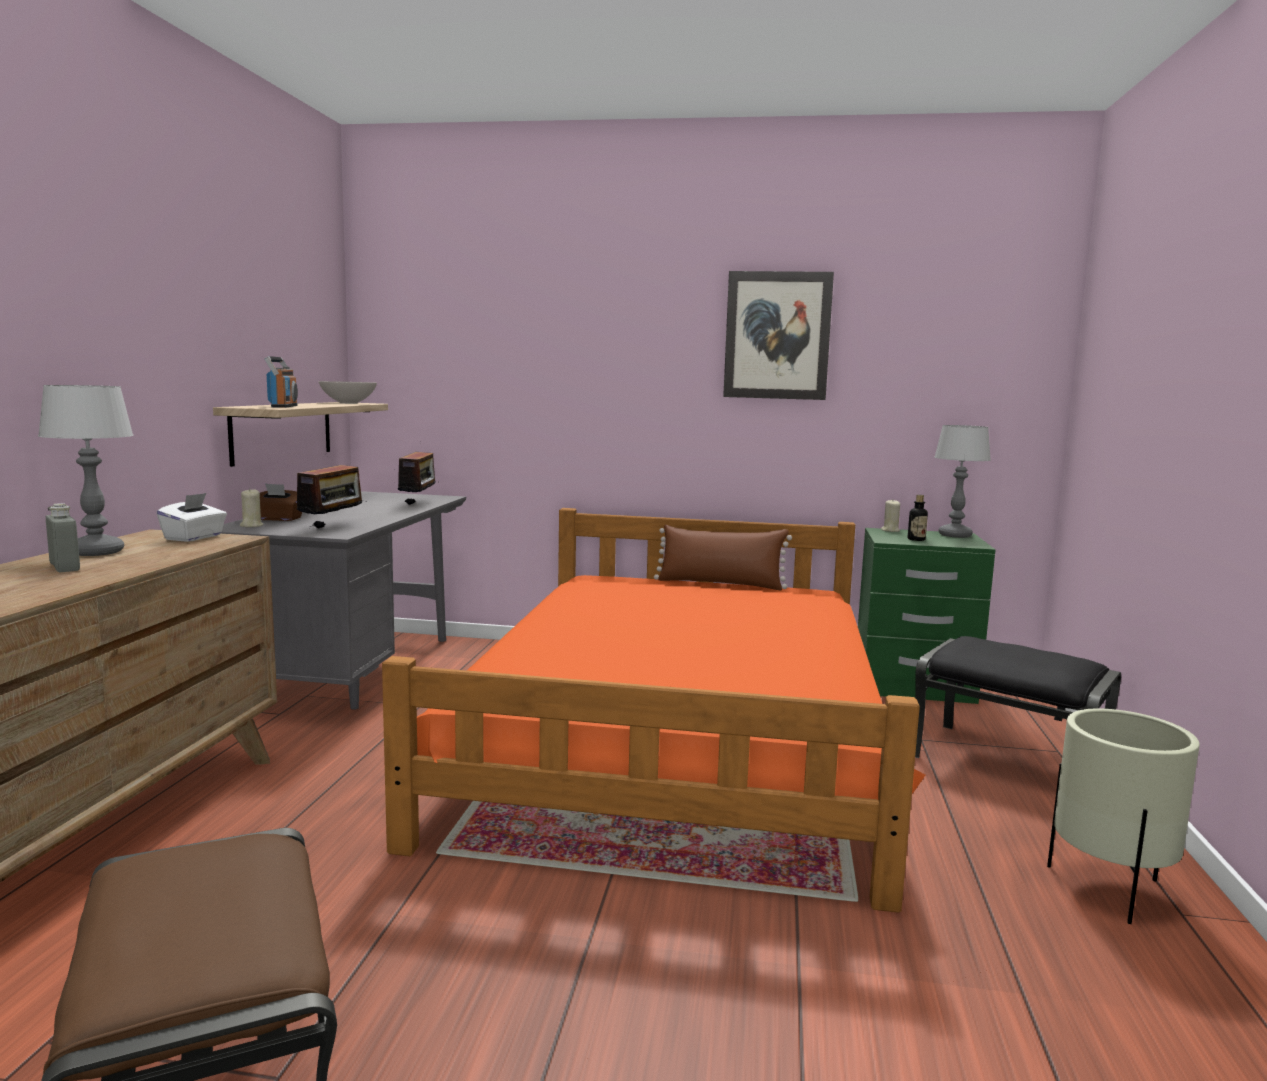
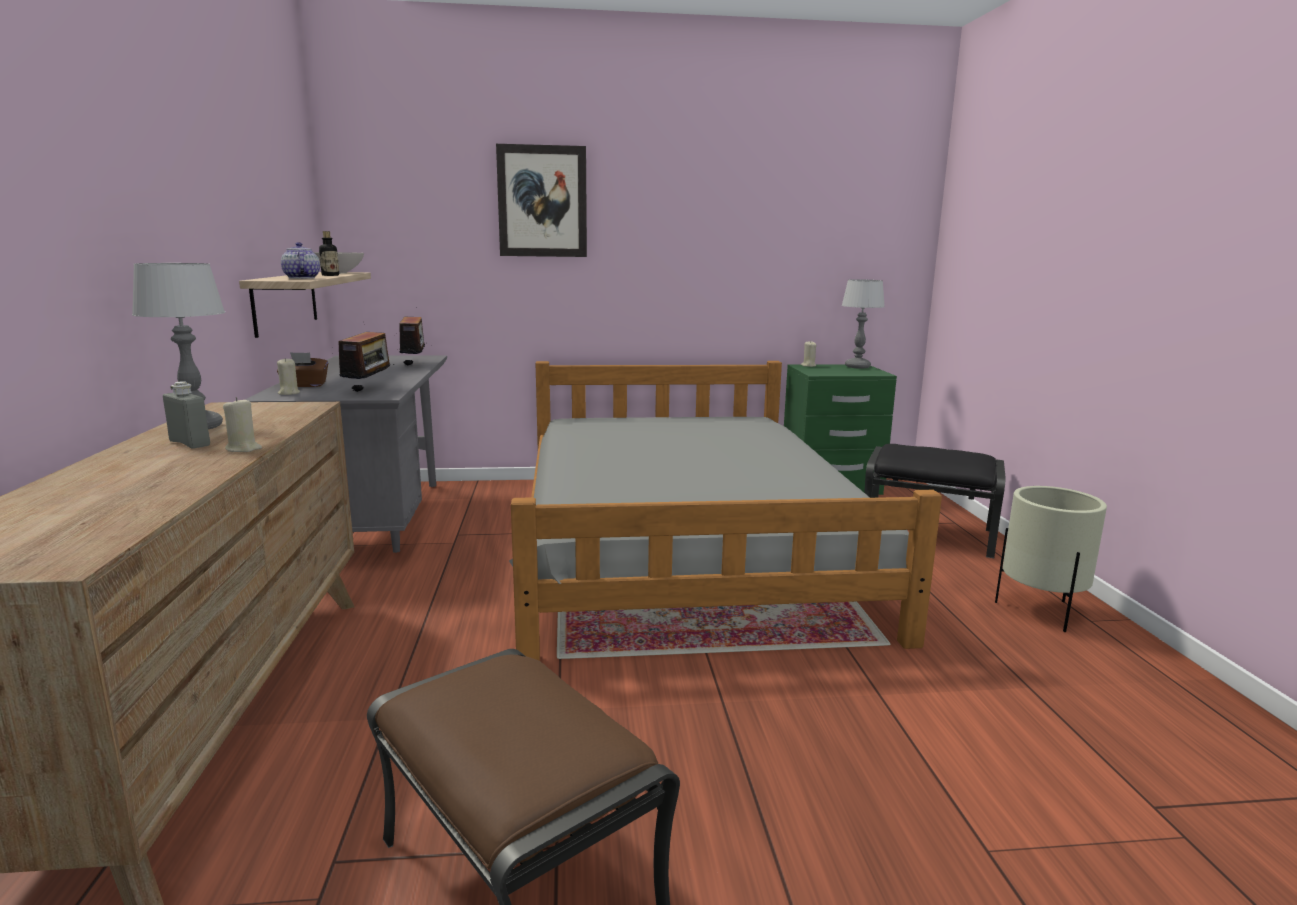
camera: 15 degrees left, 5 degrees up
(102, 576) = (243, 449): none -> beige candle
(194, 537) = (270, 407): white tissue box -> none
(283, 406) = (301, 278): radio -> teapot
(676, 737) = (683, 543): orange bed -> grey bed
(720, 584) = (678, 417): brown pillow -> none
(777, 336) = (716, 207): picture -> picture (542, 201)
(916, 539) = (835, 371): bottle -> bottle (330, 275)

